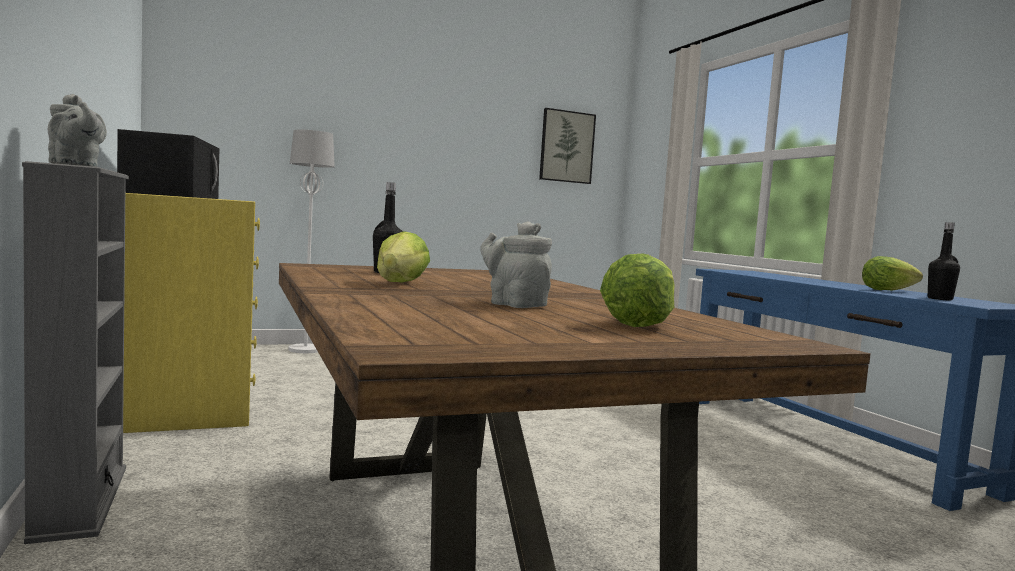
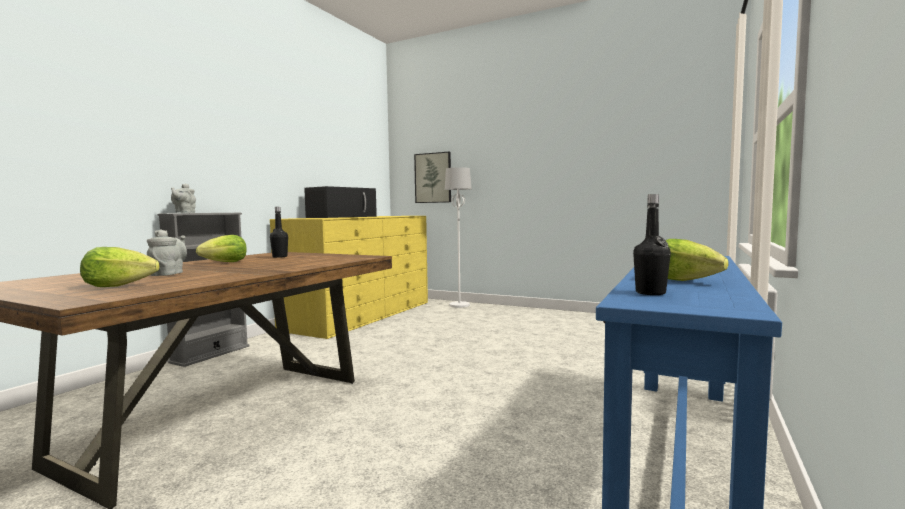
camera: 50 degrees right, 0 degrees up
(566, 146) = (667, 144): picture -> picture (433, 178)

